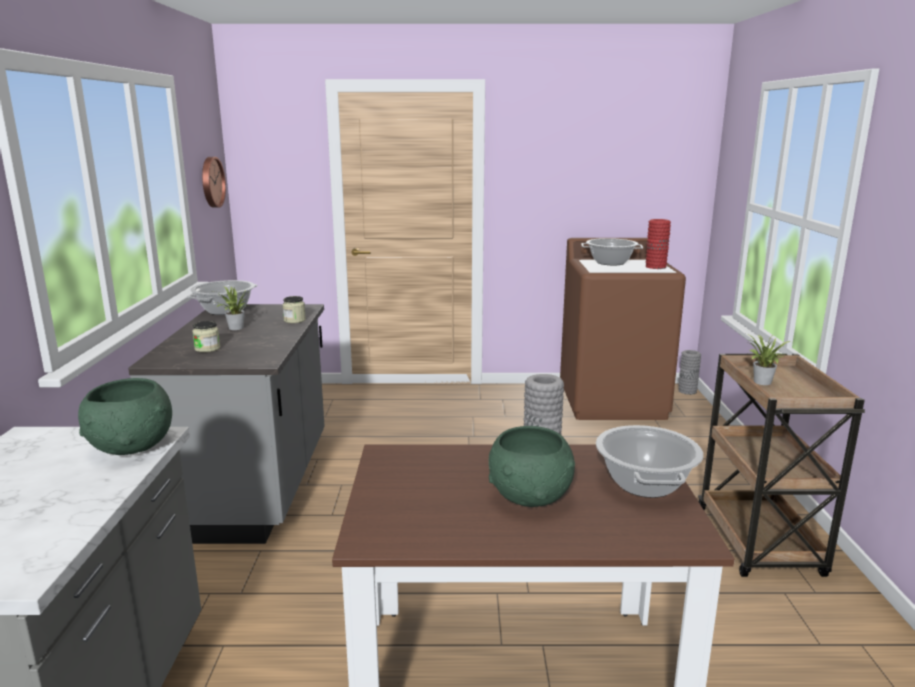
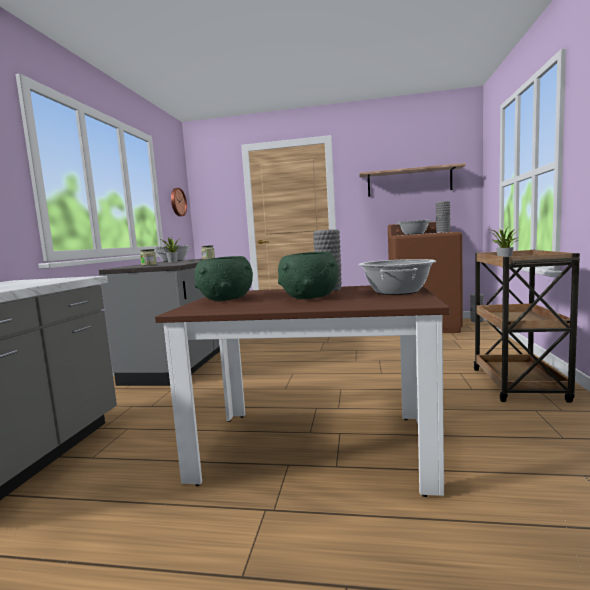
camera: 10 degrees right, 10 degrees down
(132, 447) = (66, 279): green bowl -> green bowl (227, 299)
(606, 170) = (409, 182): none -> shelf
(655, 267) = (443, 232): red vase -> grey vase

